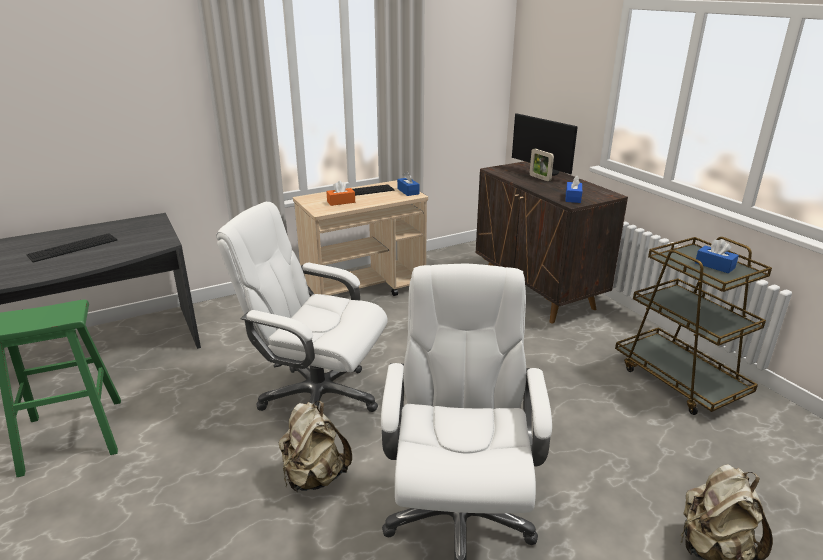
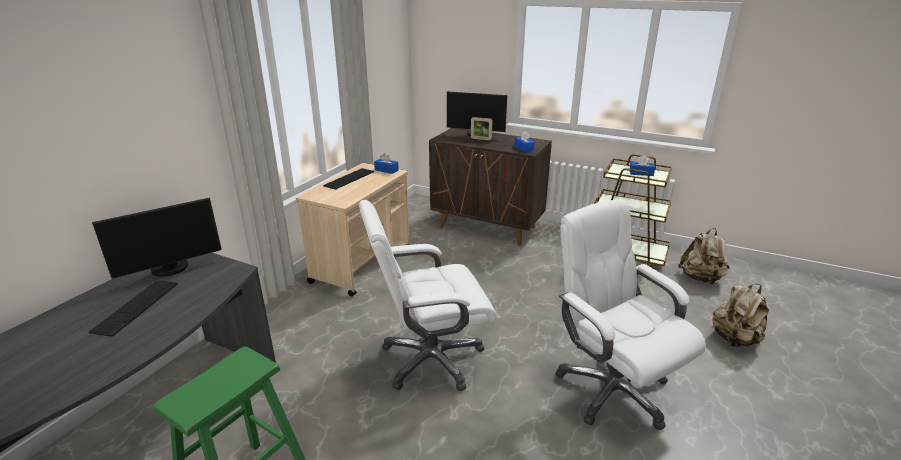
camera: 35 degrees left, 0 degrees up
(129, 228) = (171, 269): none -> monitor
(314, 477) = (499, 414): beige backpack -> beige backpack (701, 278)
(341, 202) = (346, 191): orange tissue box -> none

